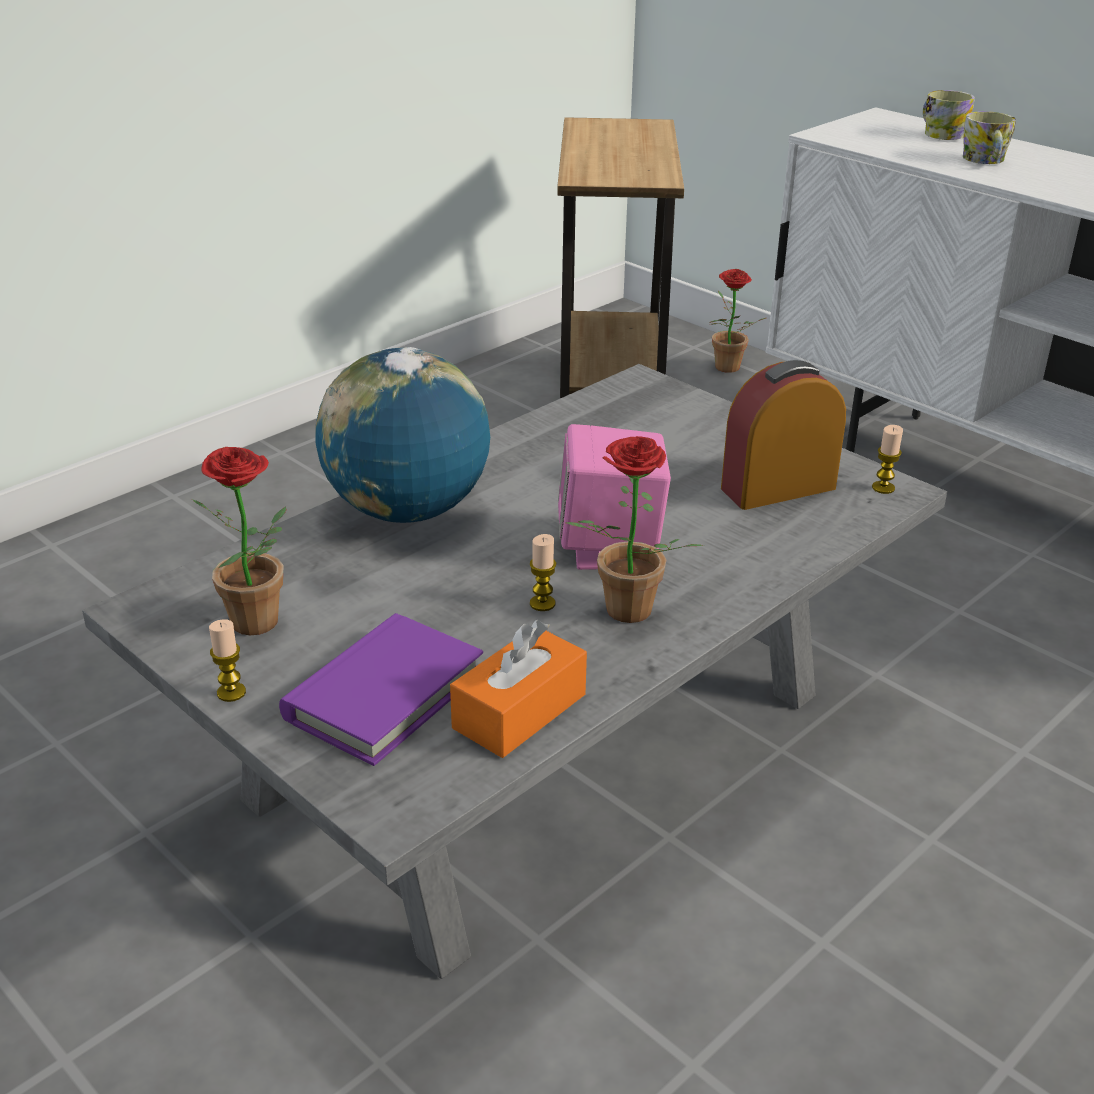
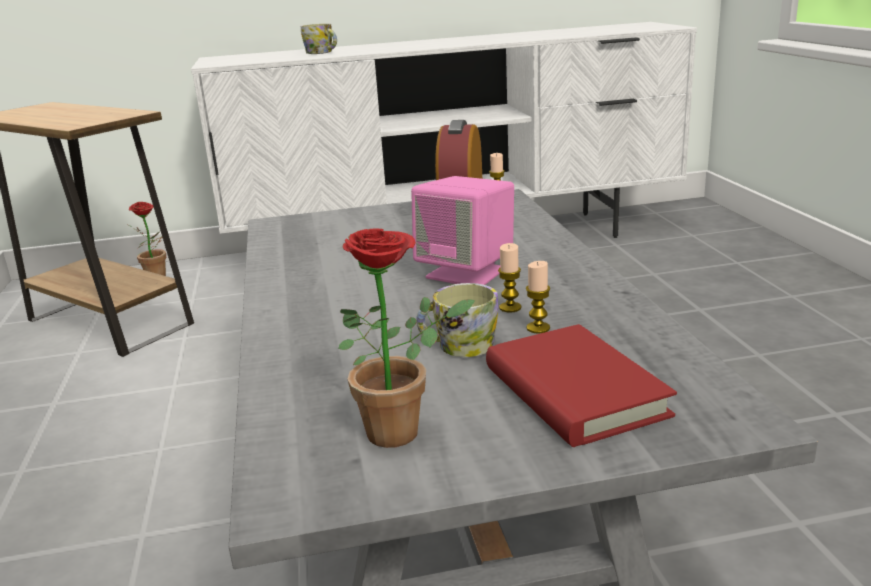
camera: 55 degrees left, 10 degrees down
(231, 692) = (500, 469): candle -> candle (538, 328)
(384, 695) = (574, 391): purple book -> red book
(407, 511) = (312, 329): globe -> none
(519, 711) = (641, 343): orange tissue box -> none
(622, 614) = (553, 286): potted plant -> none
(940, 134) = (268, 54): mug -> mug (458, 346)

